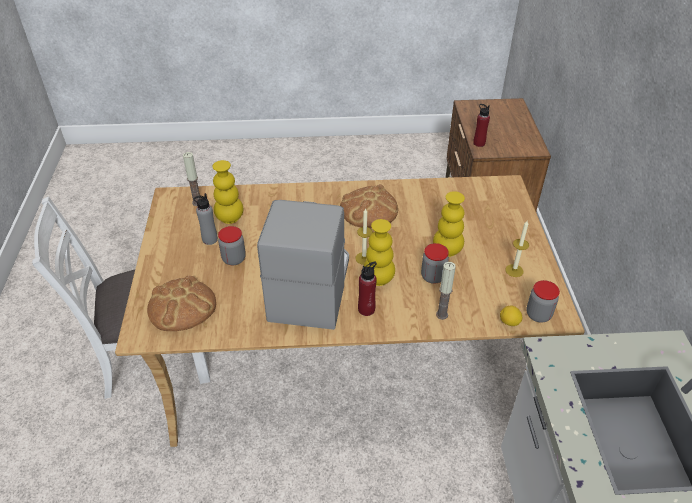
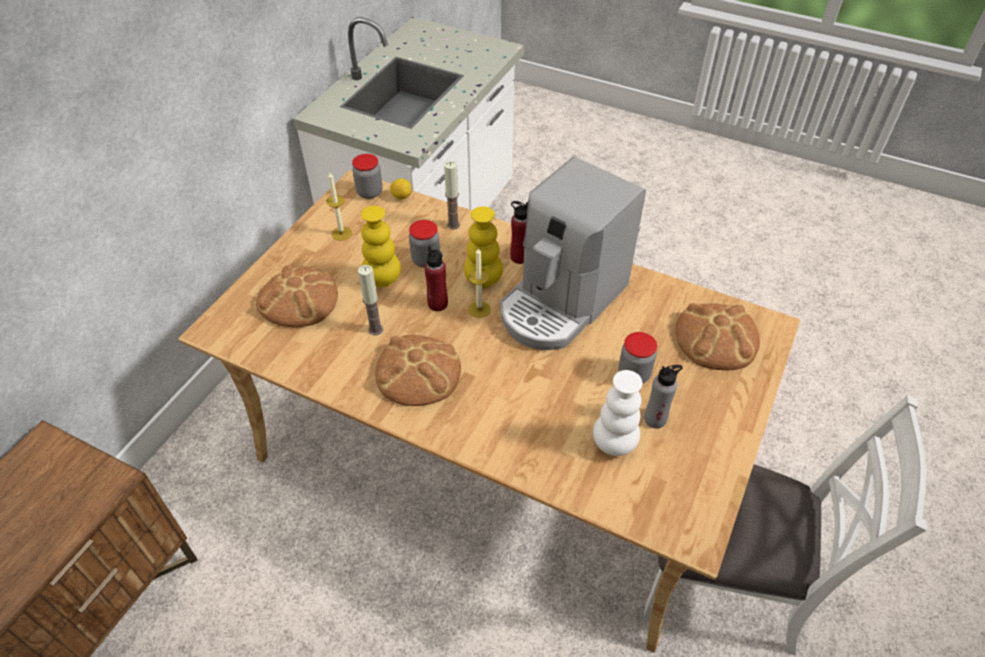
camera: 150 degrees left, 5 degrees up
(197, 202) = (653, 500): candle -> candle (375, 329)
(230, 218) = (614, 444): yellow vase -> white vase
(479, 143) = (95, 501): red bottle -> red bottle (437, 304)
(483, 217) = (298, 299): none -> bread

